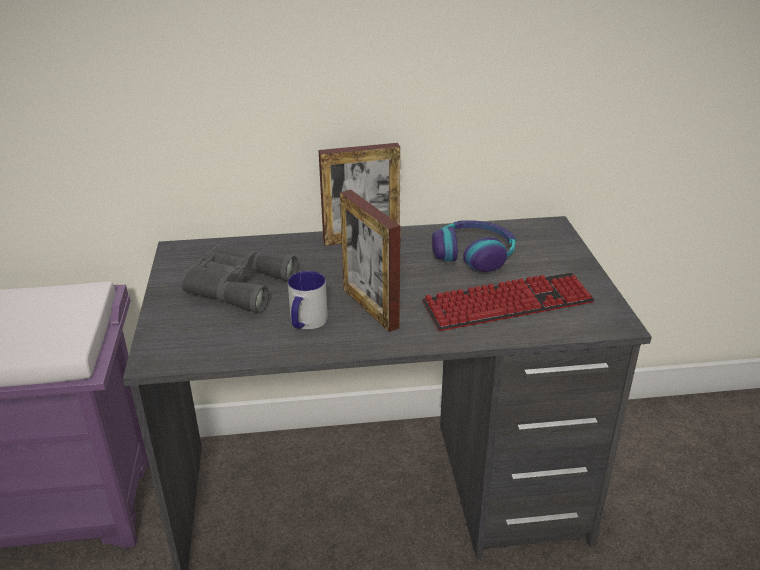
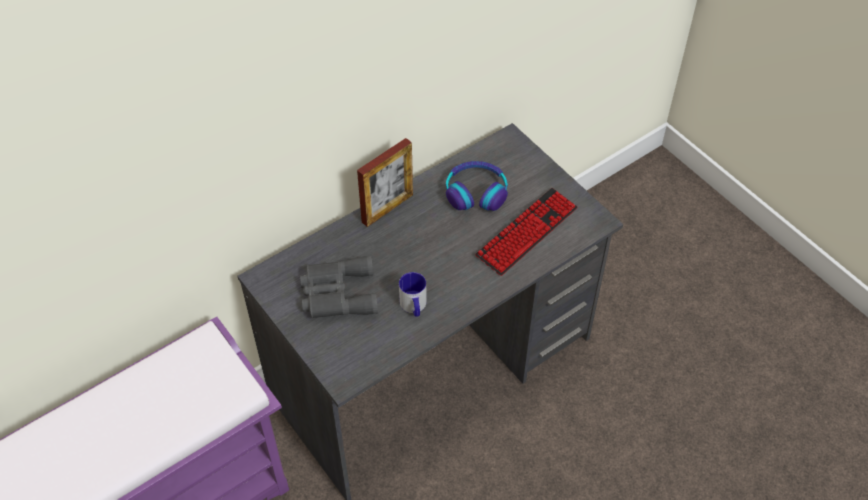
camera: 30 degrees left, 20 degrees up
(370, 308) = (444, 275): picture frame -> none

